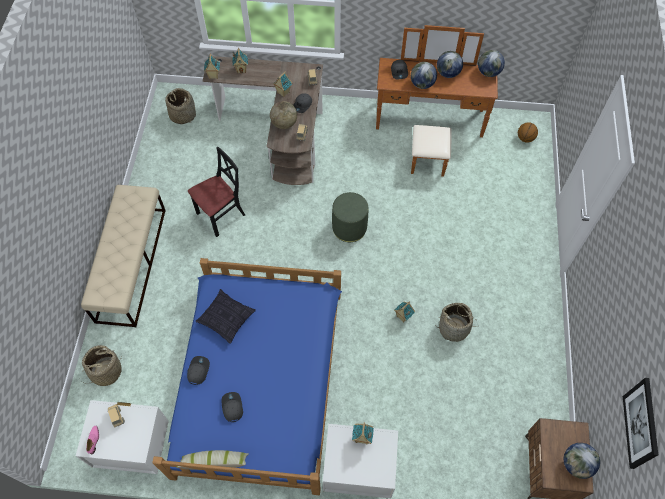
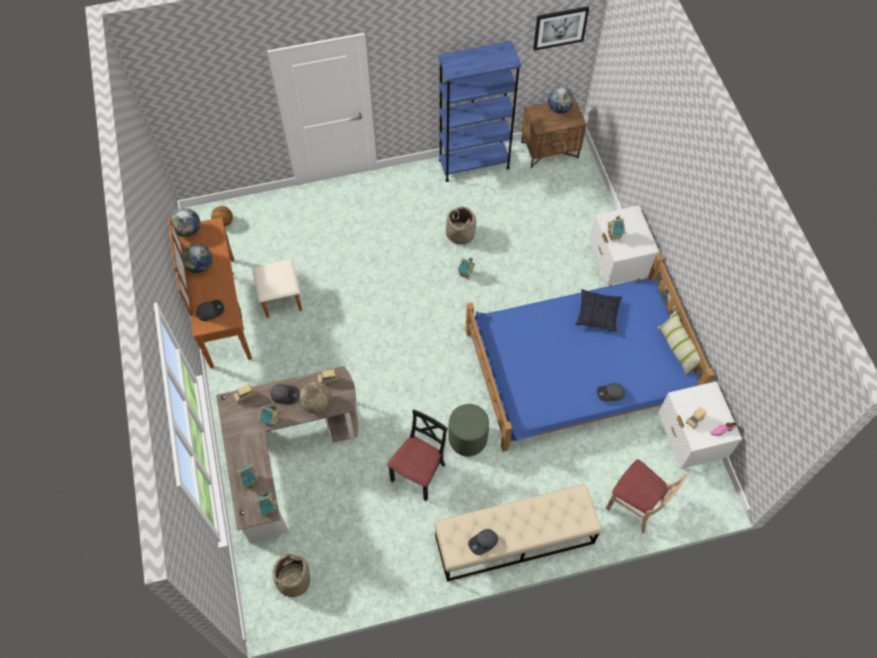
camera: 110 degrees left, 0 degrees up
(106, 371) = (635, 506): basket -> beige chair
(221, 215) = (419, 473): black chair -> black chair turned 90 degrees clockwise
(226, 319) = (551, 391): pillow -> pillow (597, 314)
(232, 407) = (627, 353): grey cap -> grey cap (483, 543)
(349, 227) = (388, 346): green ottoman -> green ottoman (467, 439)
(422, 84) = (223, 285): globe -> none
(545, 375) = (474, 164): none -> blue bookcase

